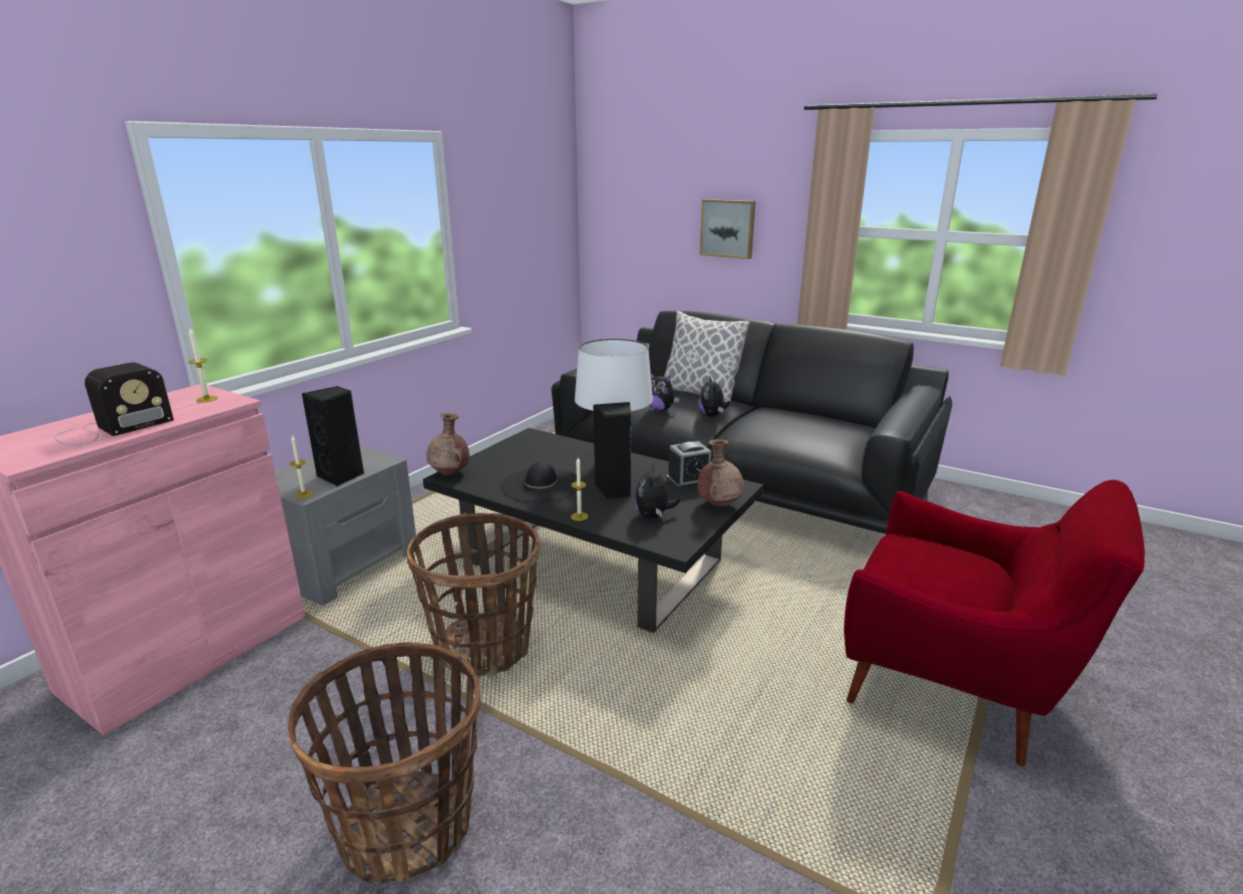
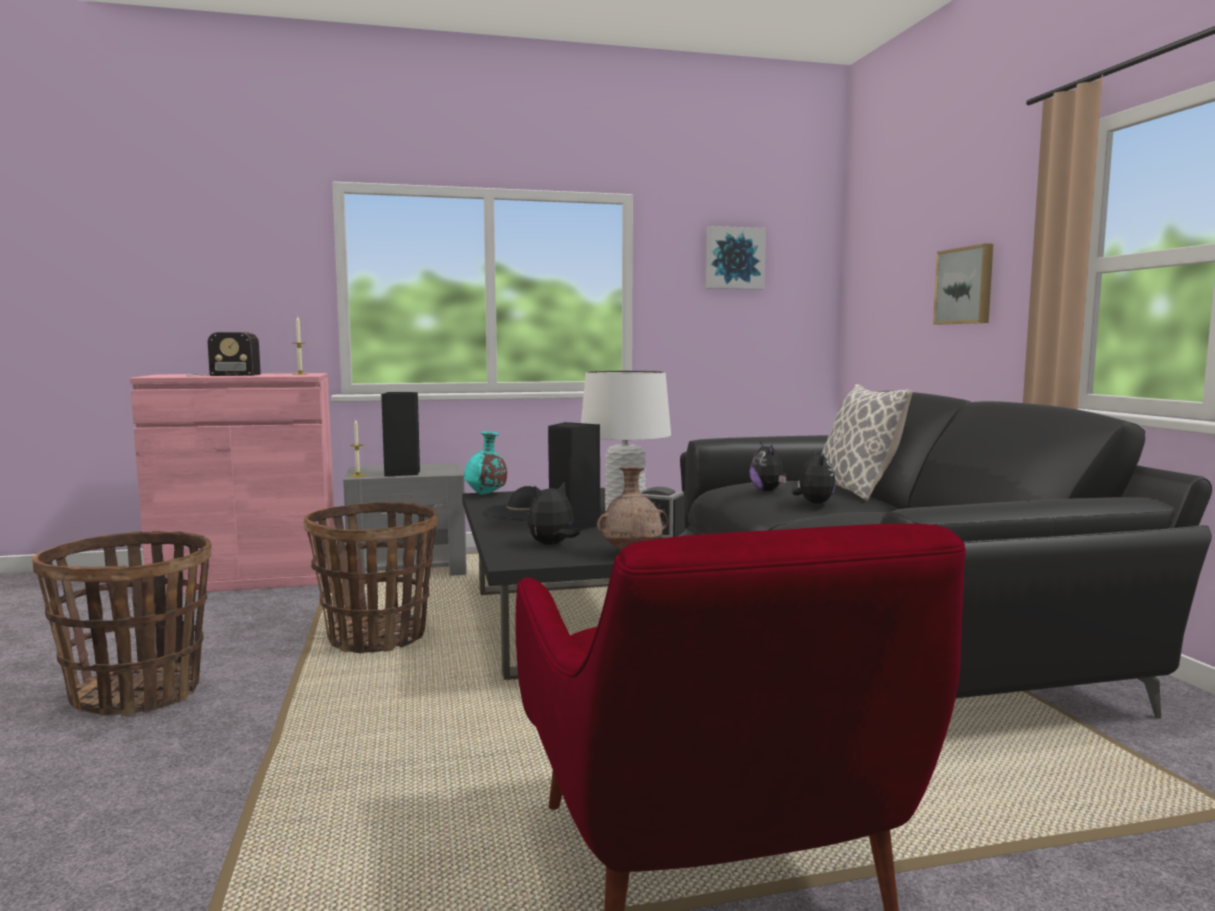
camera: 45 degrees right, 15 degrees down
(450, 474) = (486, 494): brown vase -> turquoise vase
(516, 191) = (734, 258): none -> picture
(579, 516) = (497, 531): candle -> none
(712, 415) = (813, 503): plush toy -> plush toy turned 135 degrees clockwise

